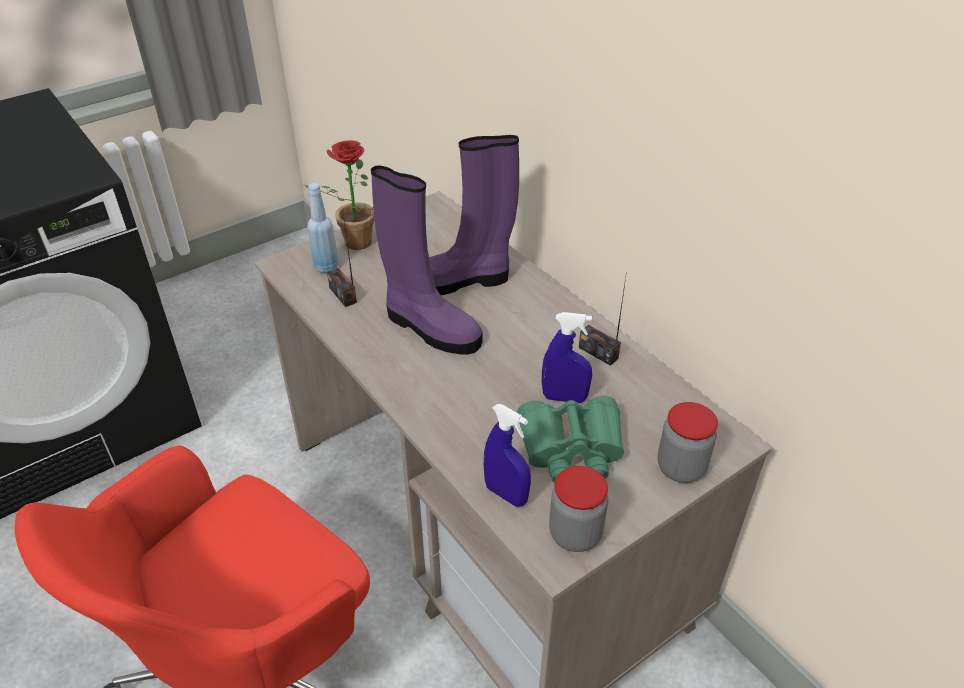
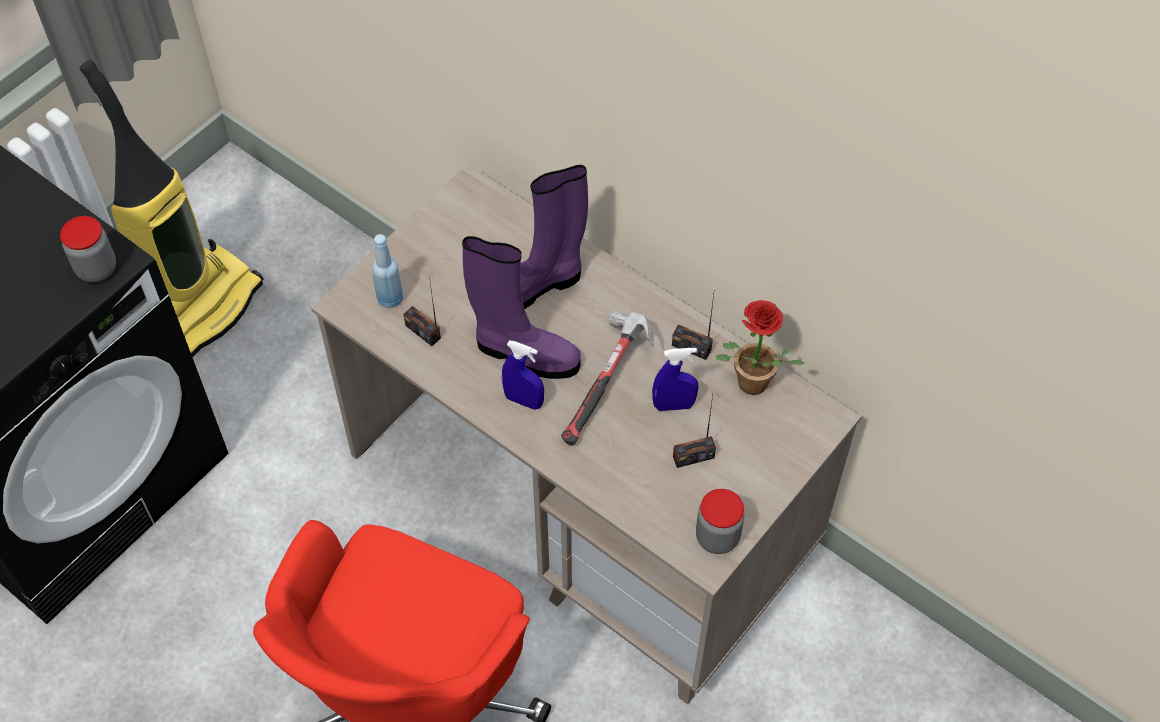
camera: 15 degrees left, 15 degrees up
(235, 320) = (200, 304): none -> vacuum cleaner
(353, 244) = (405, 262): potted plant -> potted plant (748, 387)
(501, 366) = (607, 383): none -> hammer
(506, 494) = (651, 514): blue spray bottle -> blue spray bottle (524, 400)
(571, 448) = (693, 457): green binoculars -> radio
(680, 468) = (789, 454): jar -> jar (96, 269)

